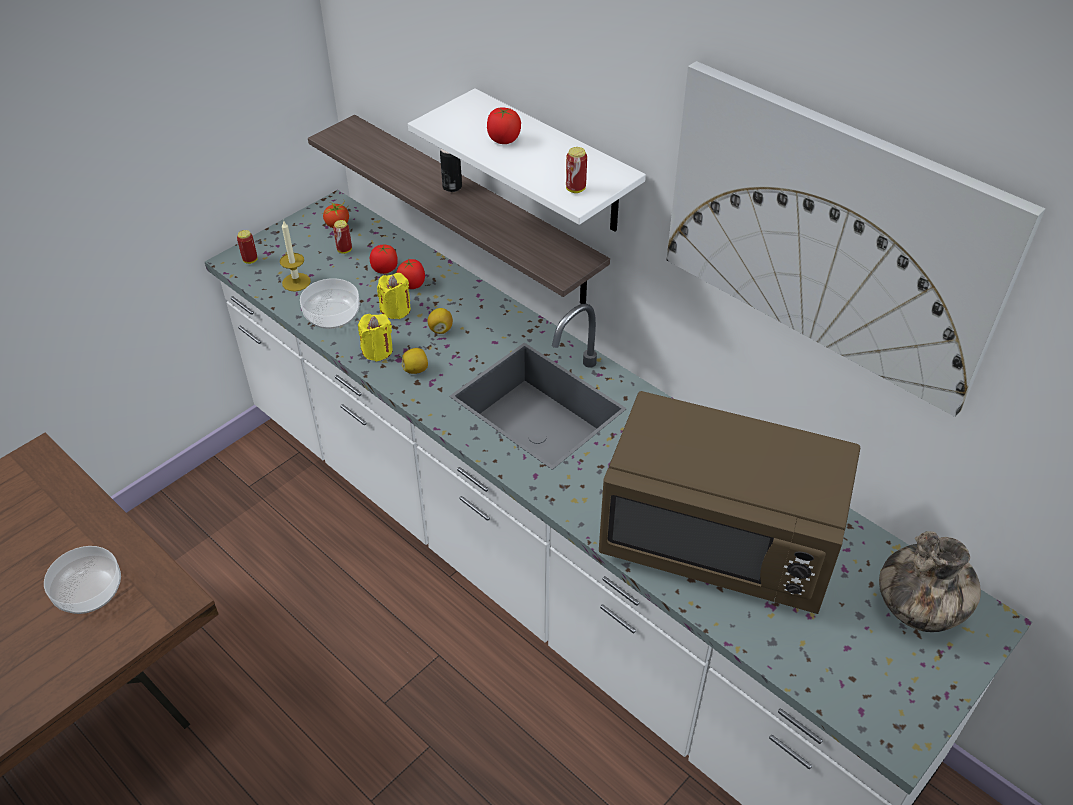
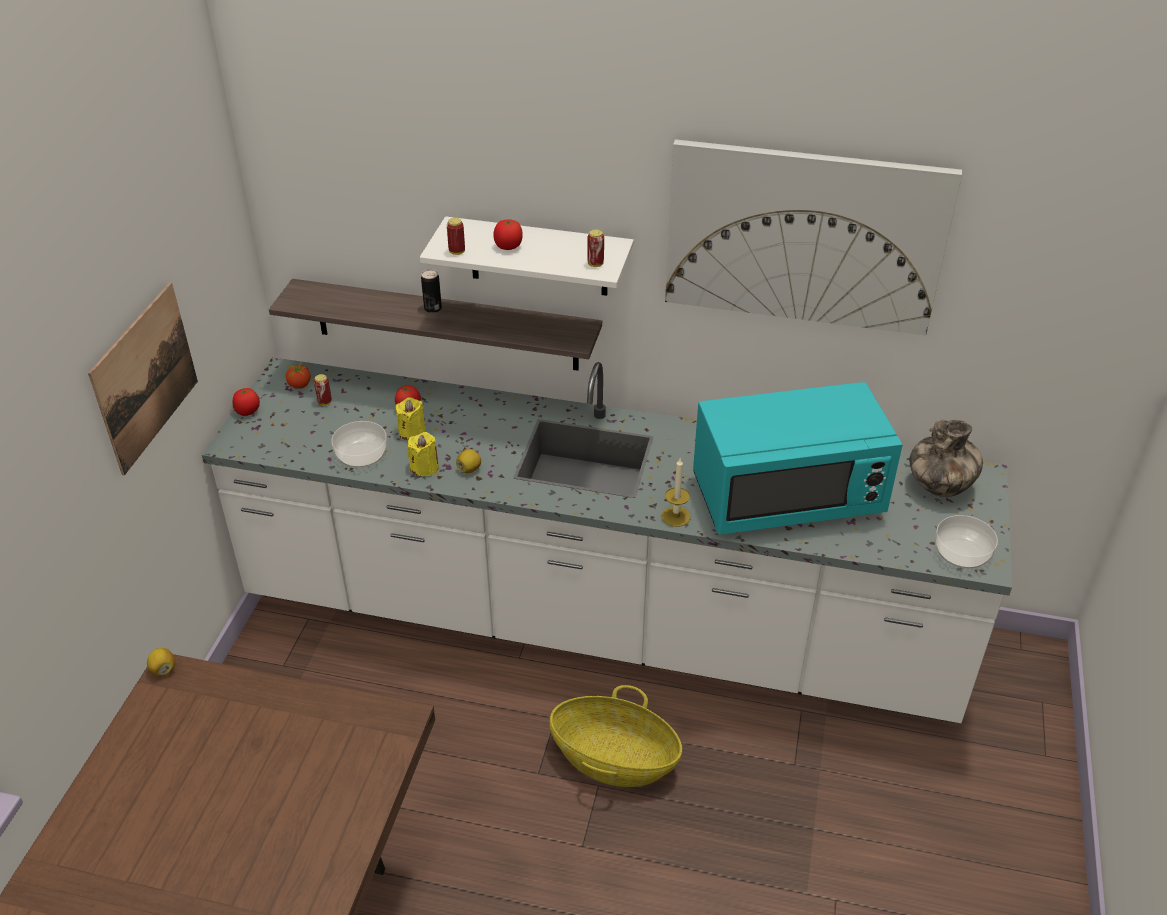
camera: 30 degrees left, 5 degrees down
(88, 592) = (320, 747): bowl -> bowl (961, 554)
(117, 166) = (145, 377): none -> picture
(250, 260) = (245, 439): can -> can (457, 252)
(296, 282) = (304, 441): candle -> candle (676, 516)
(384, 269) = (374, 405): tomato -> tomato (247, 411)
(440, 329) = (462, 433): lemon -> lemon (163, 669)
(463, 727) = (614, 759): none -> basket
(719, 541) = (787, 497): brown microwave -> turquoise microwave

